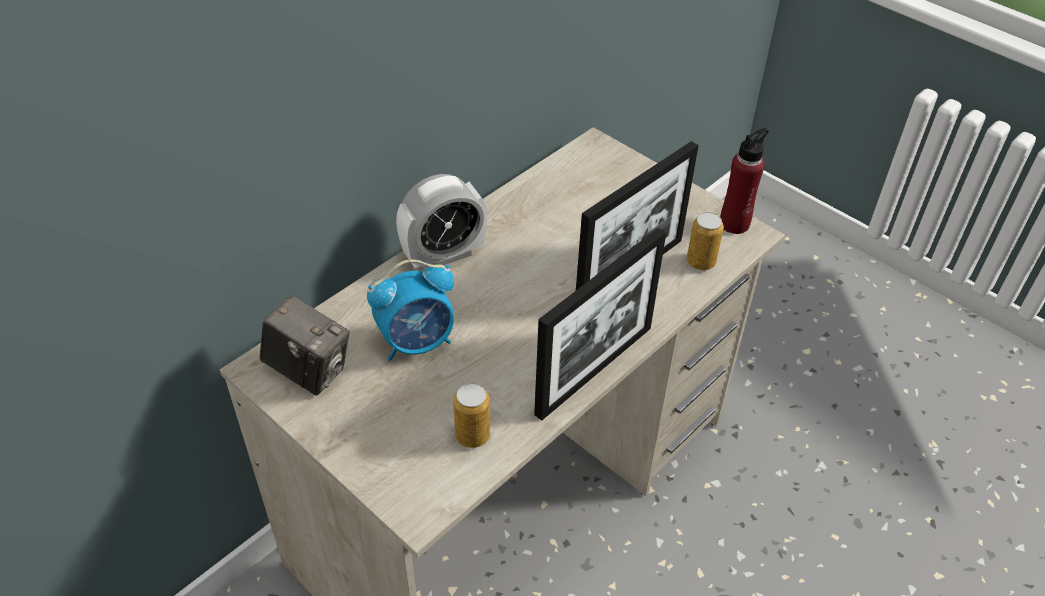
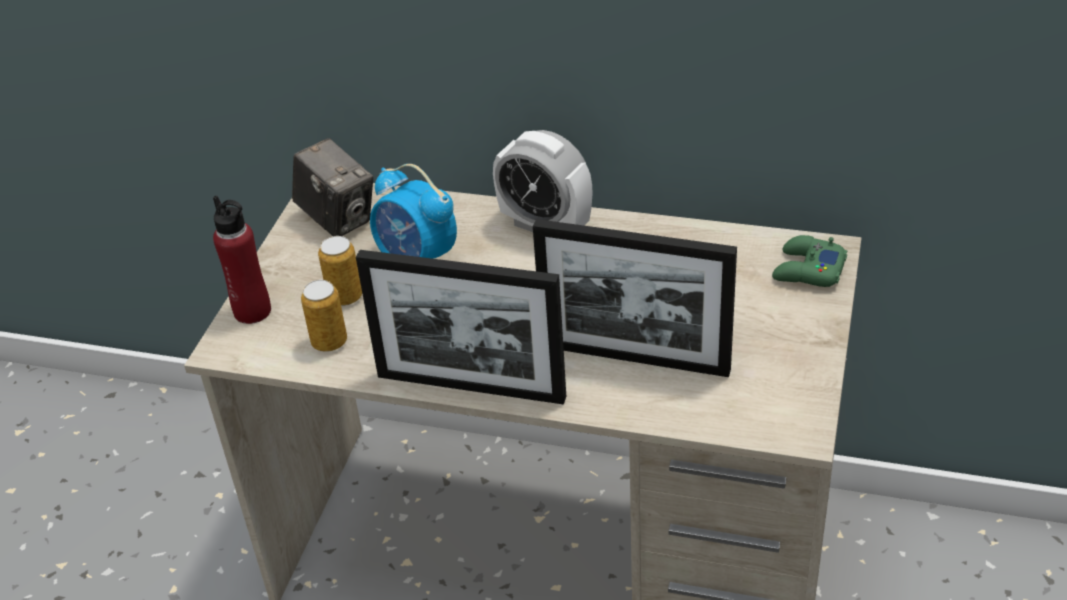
camera: 65 degrees right, 5 degrees down
(309, 370) = (338, 218): camera -> camera turned 45 degrees counterclockwise
(606, 161) = (808, 270): none -> green game controller
(700, 262) = (707, 405): can -> can (345, 297)
(734, 223) = (805, 410): red bottle -> red bottle (252, 311)

